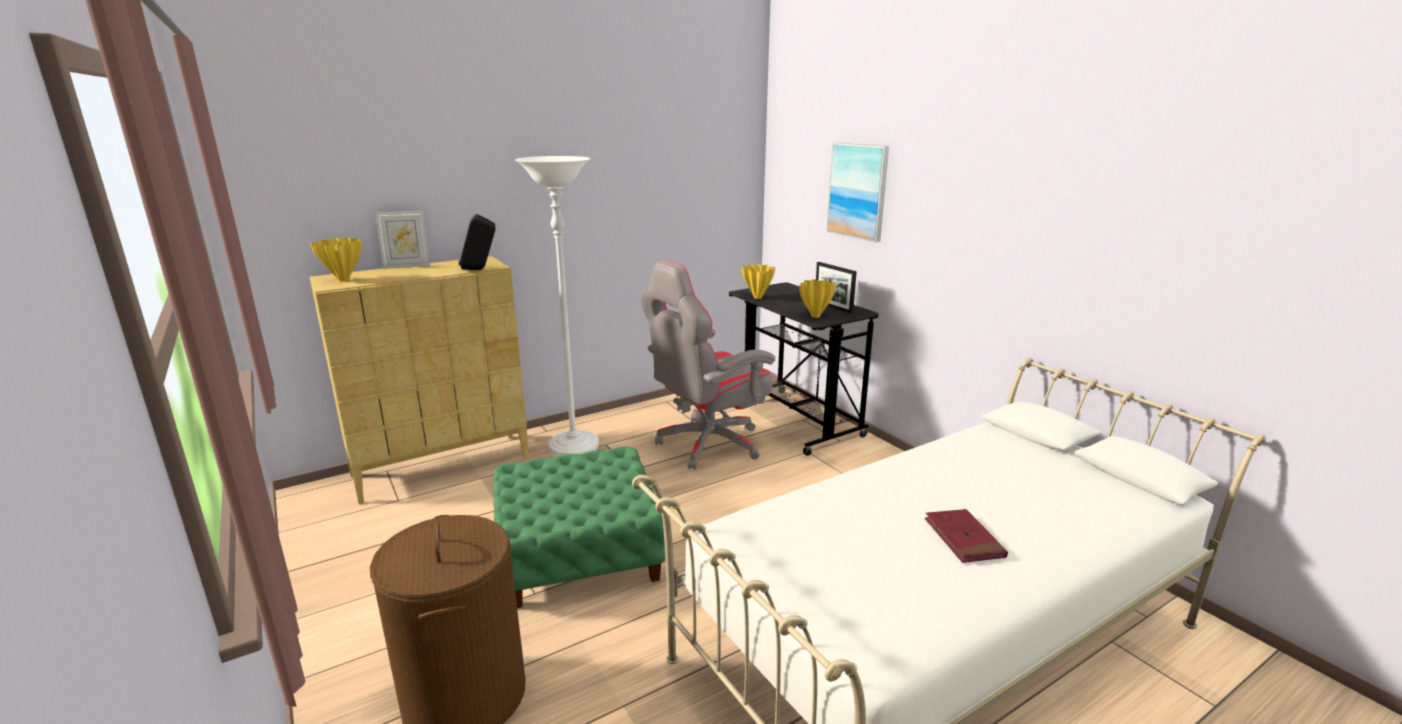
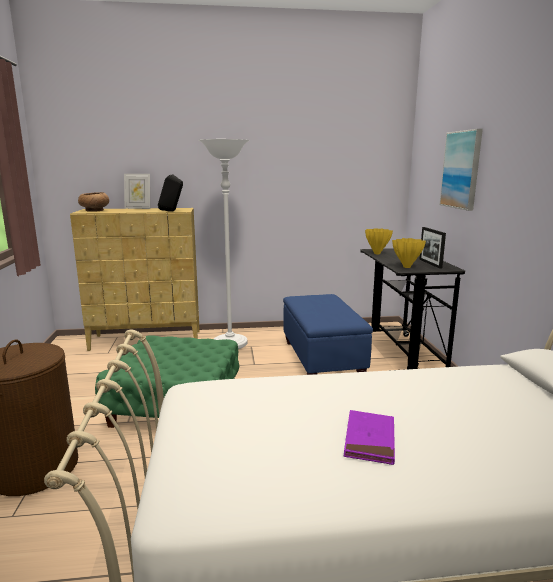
camera: 25 degrees right, 5 degrees down
(344, 280) = (94, 210): yellow vase -> brown bowl
(709, 443) = (322, 358): grey office chair -> blue ottoman
(963, 538) = (369, 439): red book -> purple book

